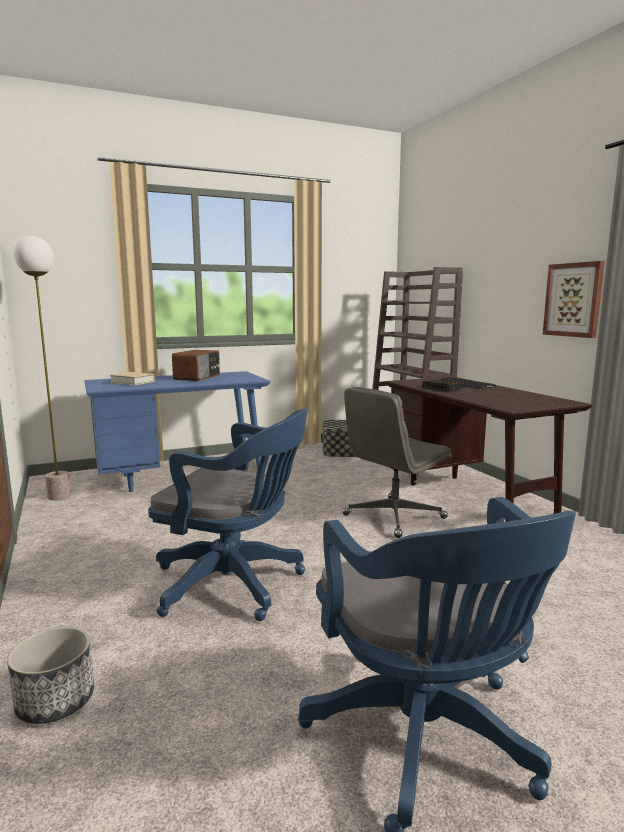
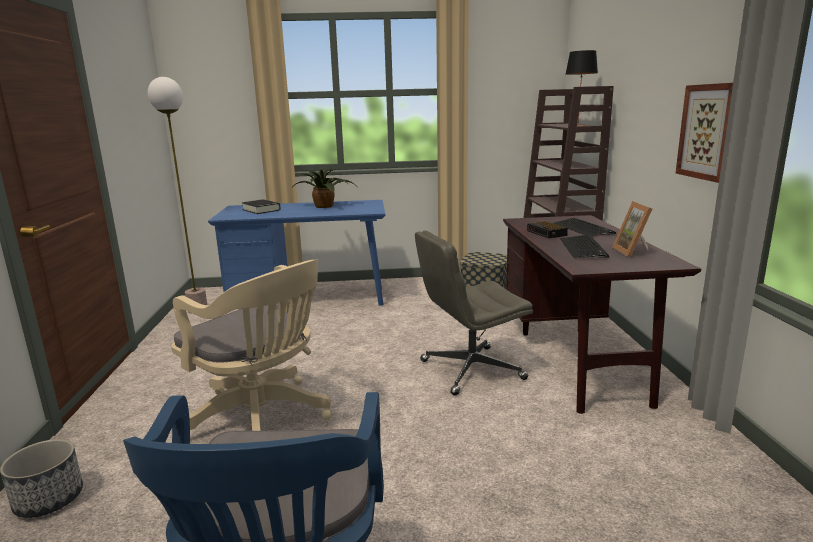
camera: 20 degrees right, 5 degrees up
(132, 382) = (261, 210): beige book -> black book
(198, 377) = (325, 206): radio -> potted plant
(235, 584) = (262, 420): blue office chair -> beige office chair
(428, 301) = (578, 125): none -> table lamp
(488, 396) = (583, 248): none -> keyboard
(529, 397) = (634, 252): none -> picture frame

